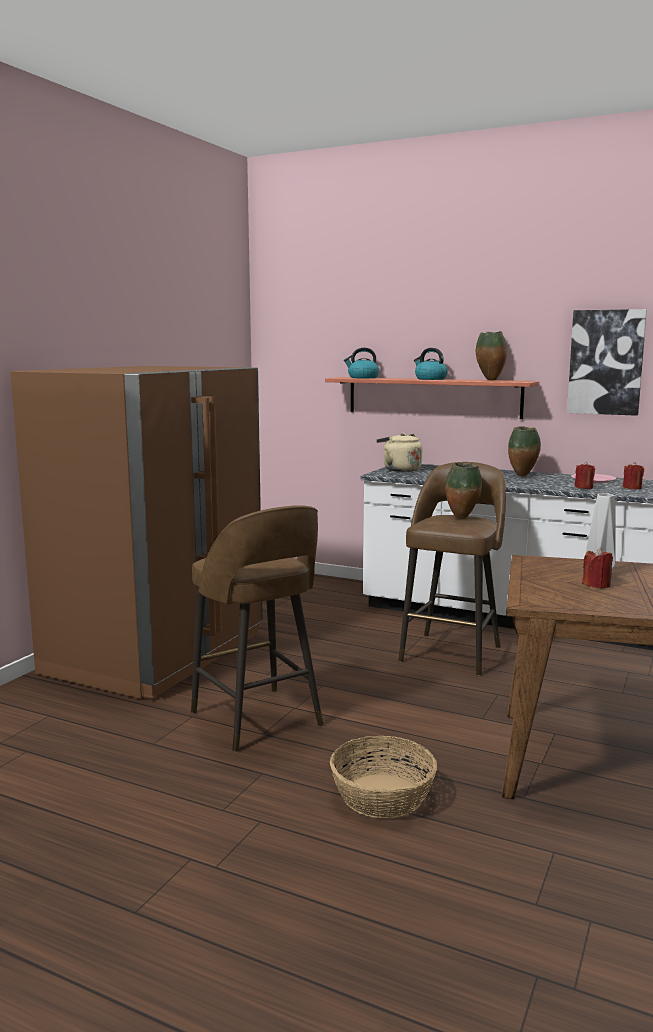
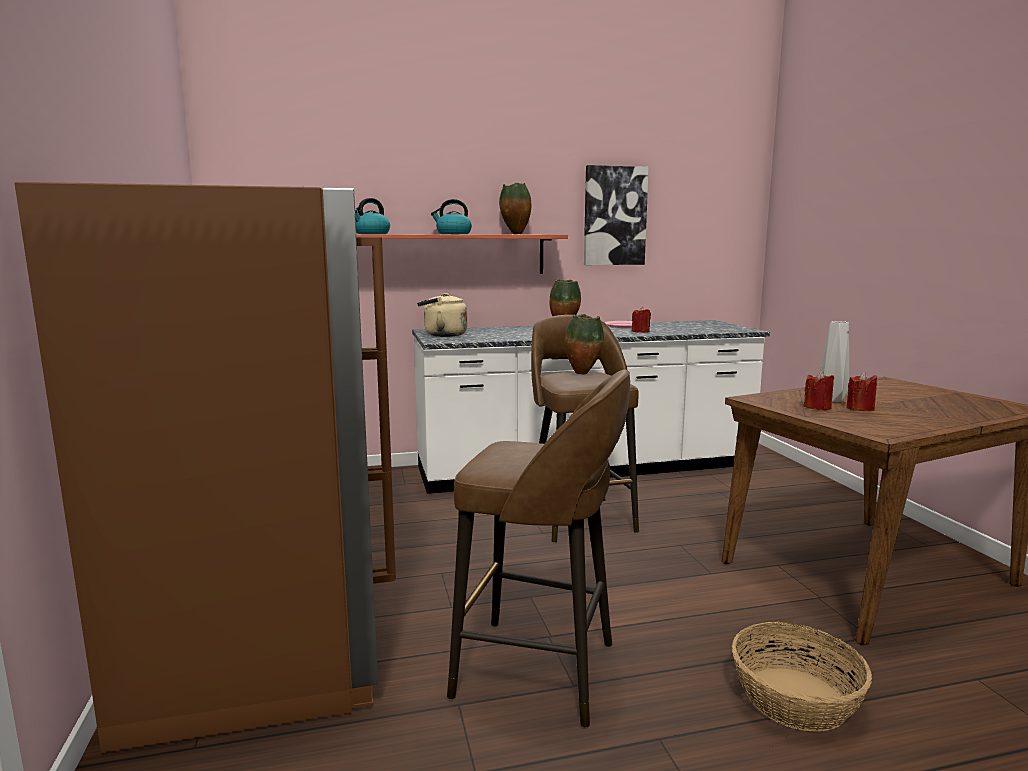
camera: 40 degrees left, 0 degrees up
(632, 488) = (670, 328): red candle -> red candle (817, 407)

